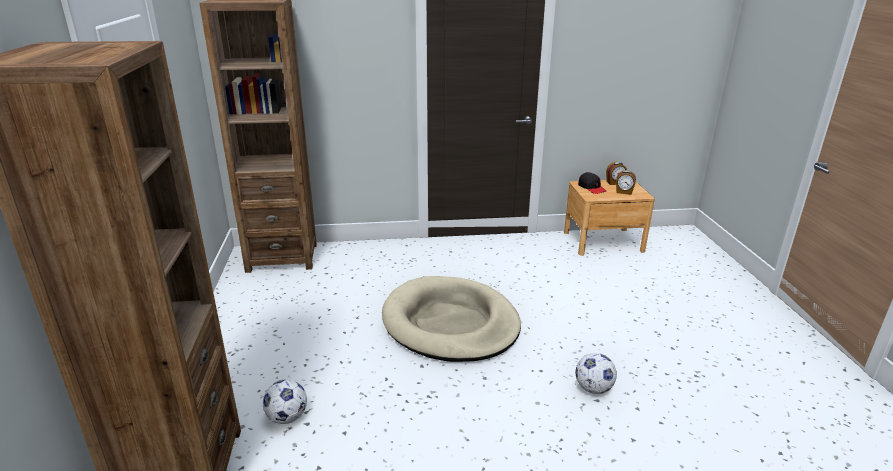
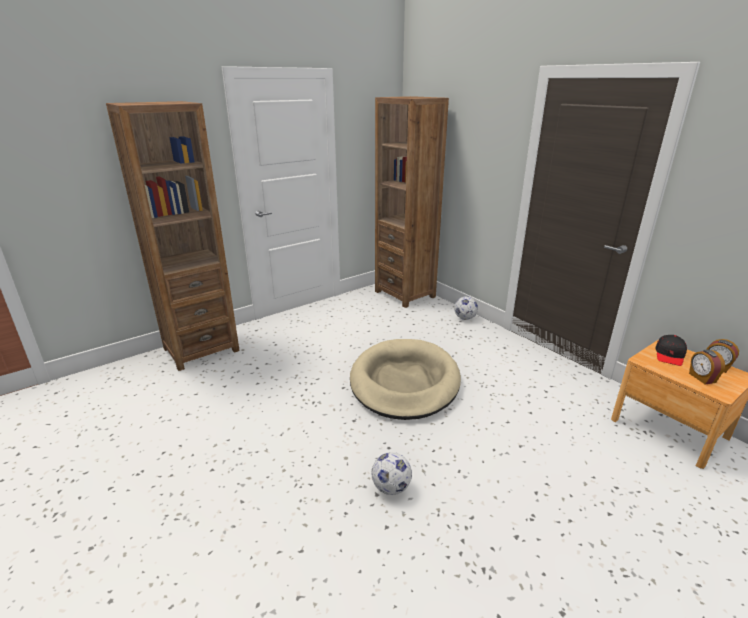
camera: 60 degrees right, 0 degrees up
(287, 417) = (258, 359): football -> football (465, 318)

